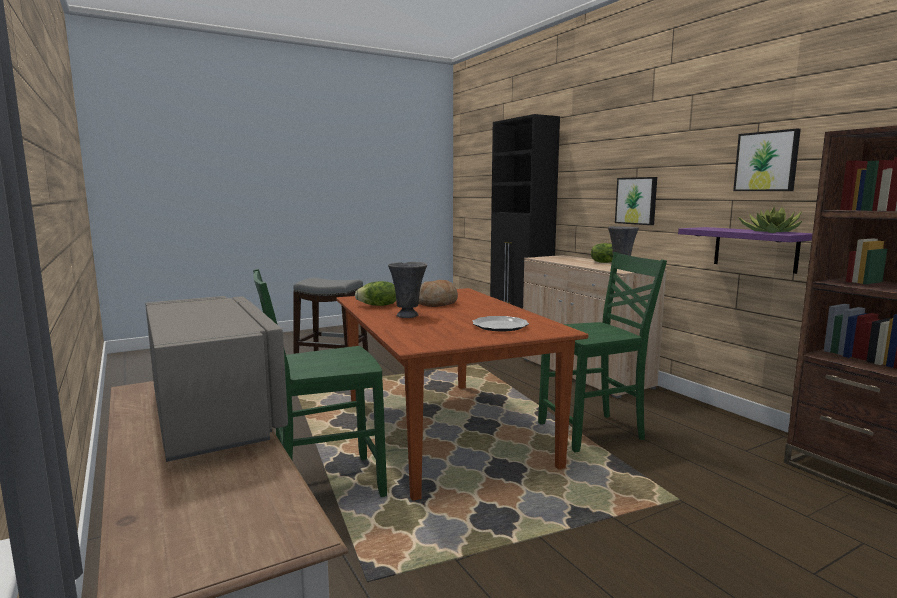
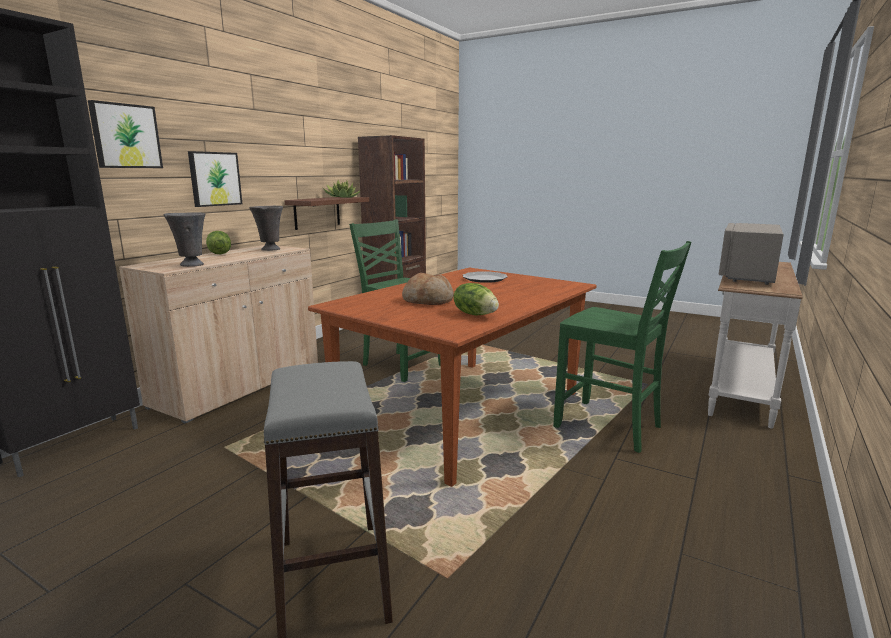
camera: 120 degrees left, 5 degrees up
(408, 316) = (498, 299): grey vase -> grey vase (191, 265)
(755, 249) = (317, 212): purple shelf -> brown shelf
(767, 161) = (314, 146): picture -> picture (125, 136)

